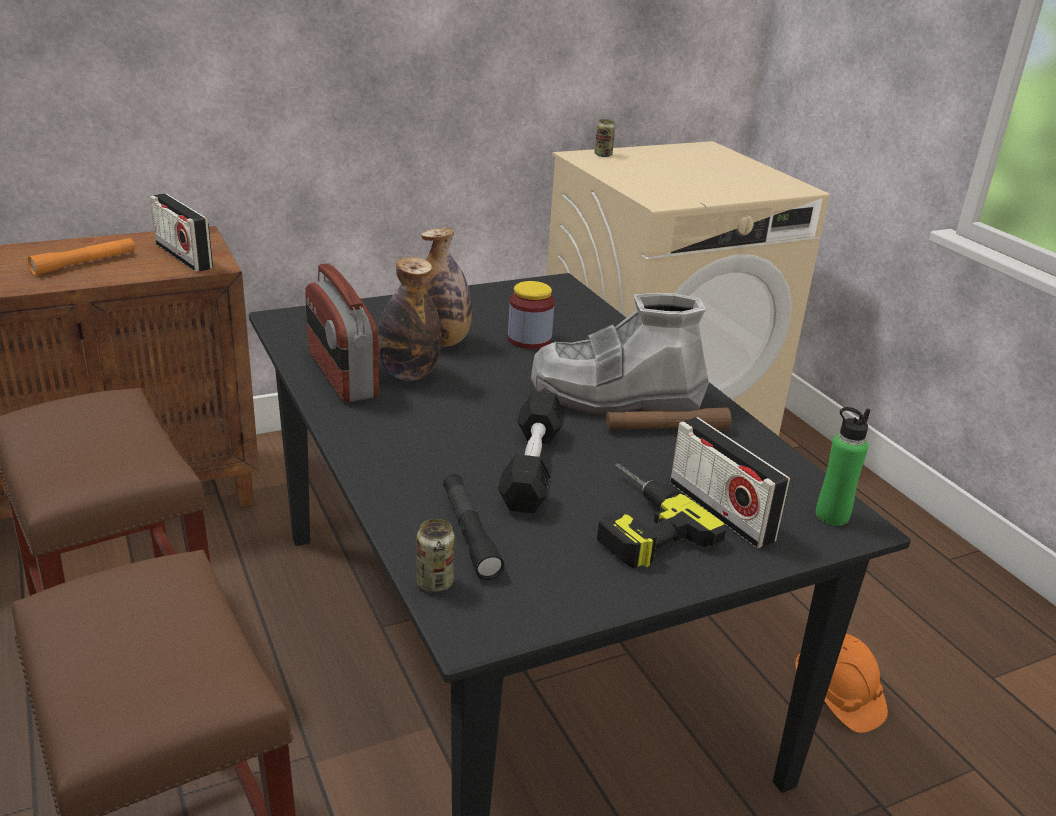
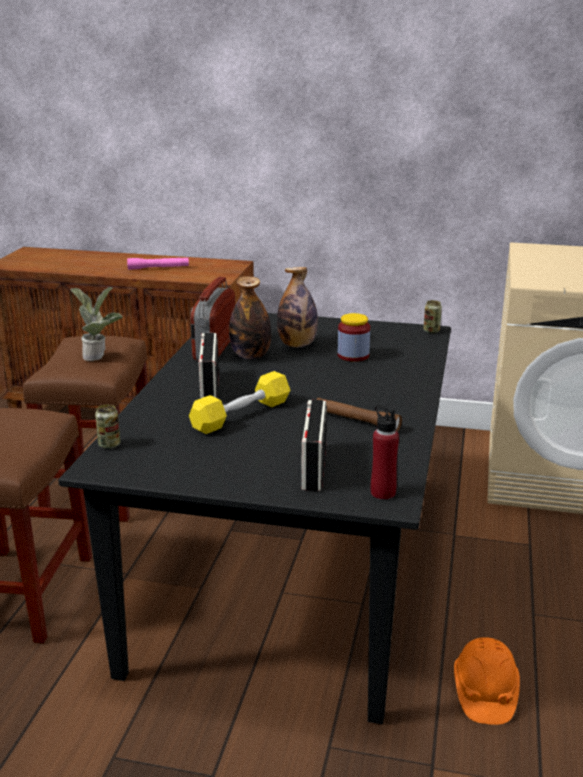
camera: 40 degrees right, 5 degrees down
(84, 263) = (158, 268): orange flashlight -> pink flashlight
(110, 434) = (100, 356): none -> potted plant
(183, 256) = (211, 273): radio -> radio (209, 387)
(469, 533) = (159, 432): black flashlight -> none
(532, 468) = (241, 415): black dumbbell -> yellow dumbbell
(603, 155) = (547, 248): can -> can (431, 331)
(615, 396) = (354, 396): grey boot -> none
(634, 522) = (253, 455): power drill -> none
(831, 516) = (382, 492): green bottle -> red bottle

